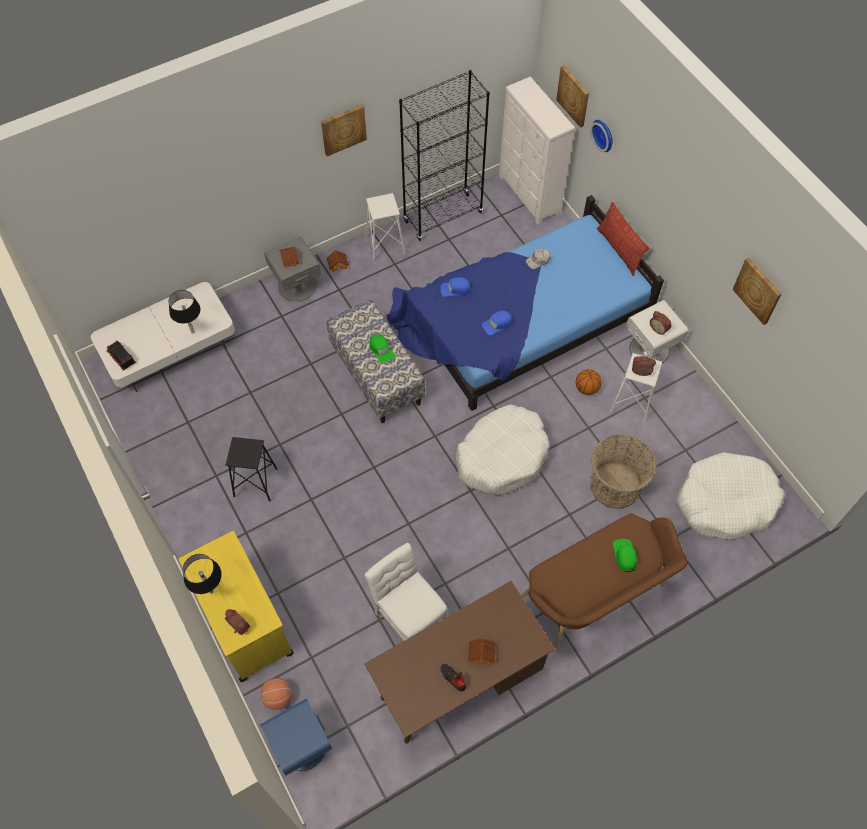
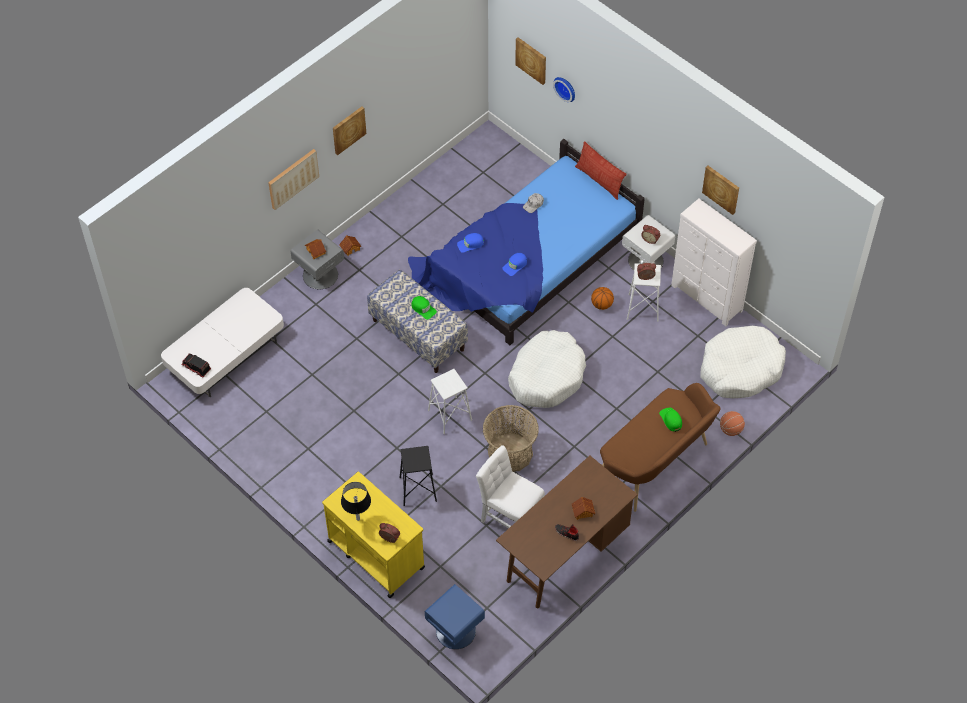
camera: 15 degrees left, 5 degrees down
(192, 331) = (250, 332): black table lamp -> none
(255, 482) = (344, 445): black stool -> black stool (418, 489)
(266, 170) = (292, 178): none -> picture
(278, 697) = (423, 602): basketball -> basketball (730, 429)
(385, 244) = (387, 221): white stool -> white stool (449, 415)
(443, 217) = (431, 185): black bookcase -> none
(528, 195) = (502, 149): white dresser -> white dresser (706, 299)
(615, 485) = (647, 377): basket -> basket (510, 452)

